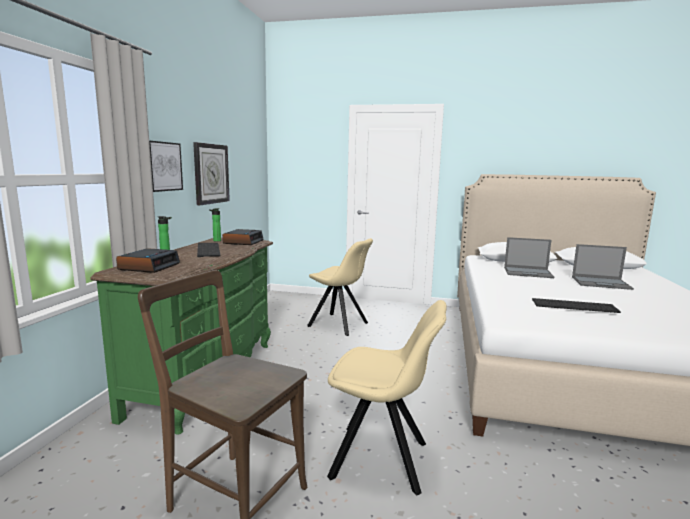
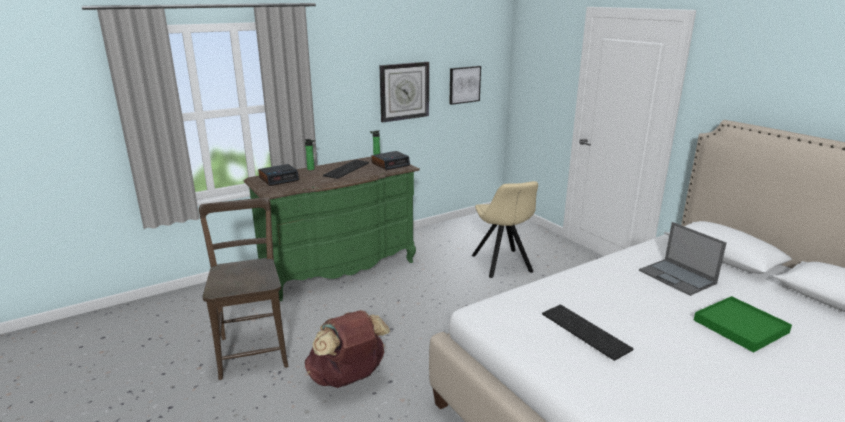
camera: 45 degrees right, 10 degrees up
(163, 166) = (339, 91): picture -> picture (464, 84)
(380, 459) = (348, 378): beige chair -> brown backpack
(601, 283) = (740, 326): laptop -> green tray

